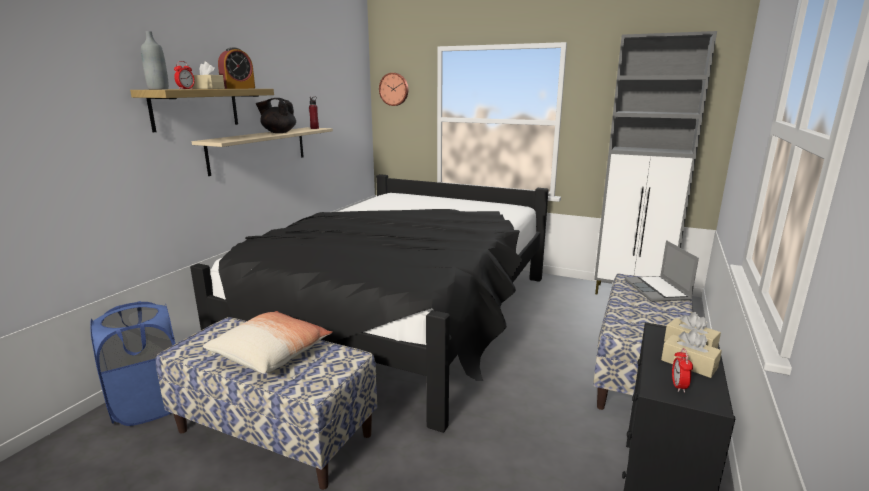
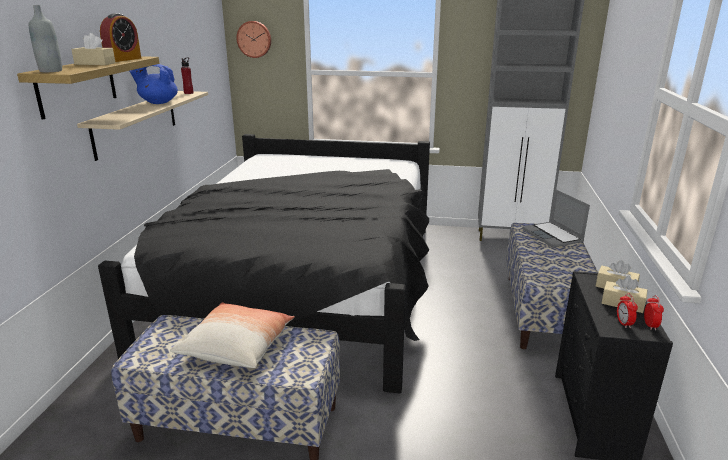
camera: 15 degrees left, 5 degrees up
(150, 405) = (84, 420): blue laundry basket -> none
(186, 89) = (83, 69): alarm clock -> alarm clock (650, 325)
(278, 132) = (158, 102): black teapot -> blue teapot

